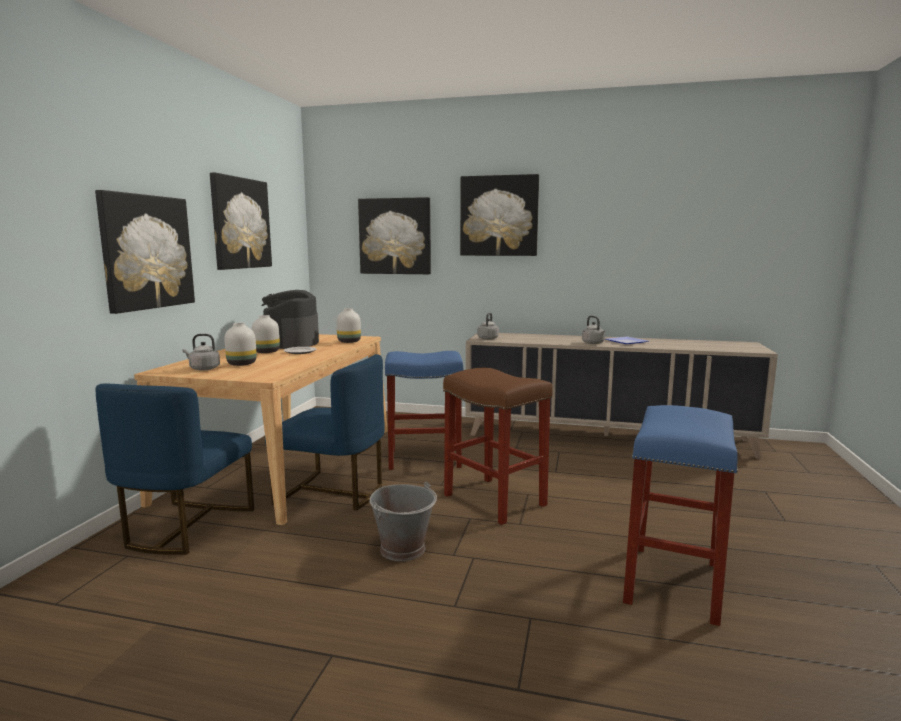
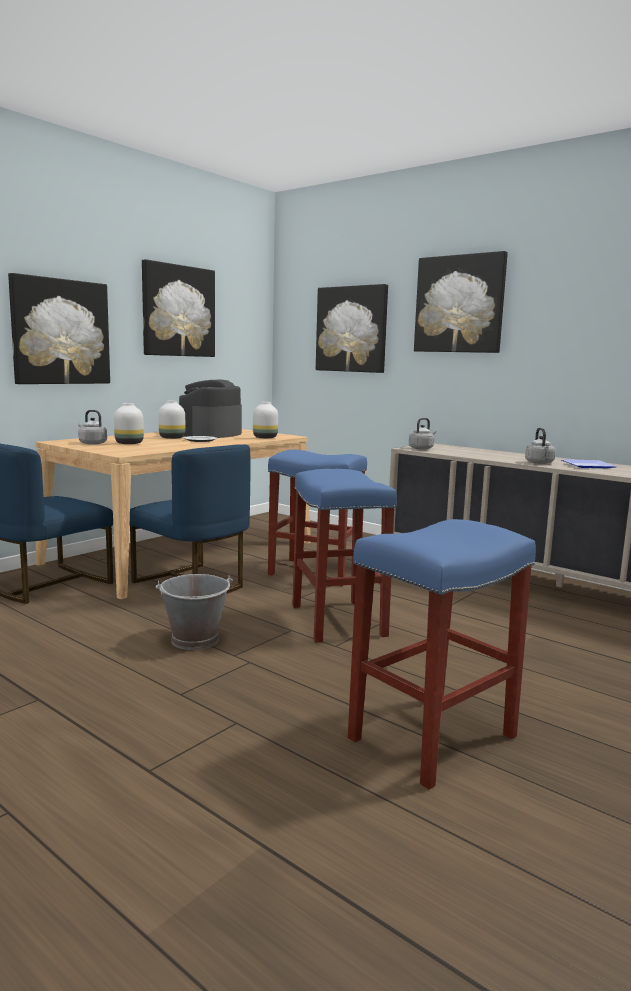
camera: 25 degrees right, 0 degrees up
(496, 500) = (339, 621): brown stool -> blue stool

